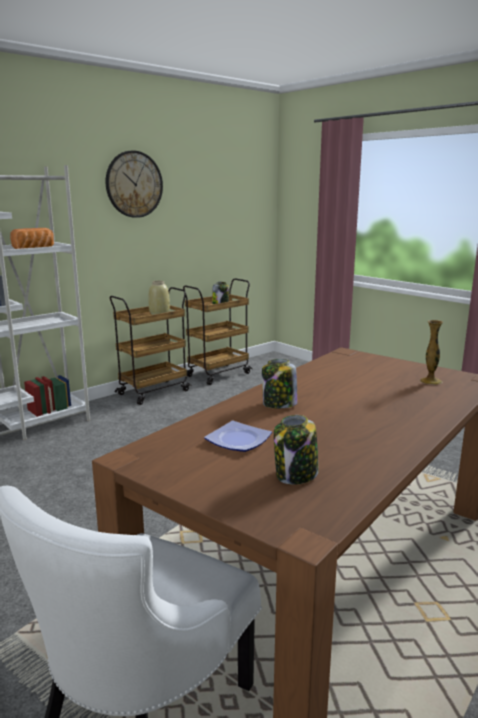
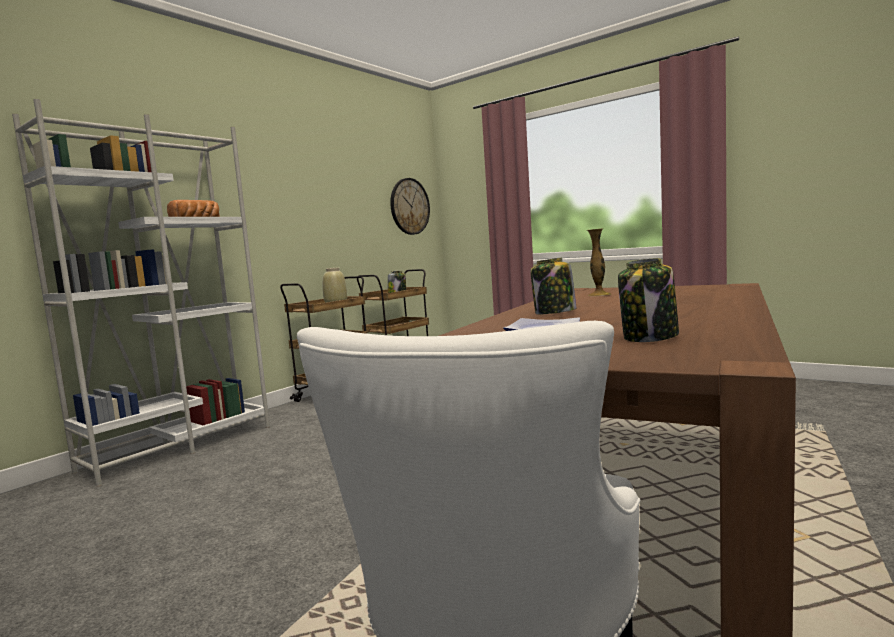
camera: 10 degrees left, 10 degrees down
(134, 184) = (299, 166): wall clock -> wall clock (409, 206)
(430, 381) = (691, 290): vase -> vase (599, 295)

